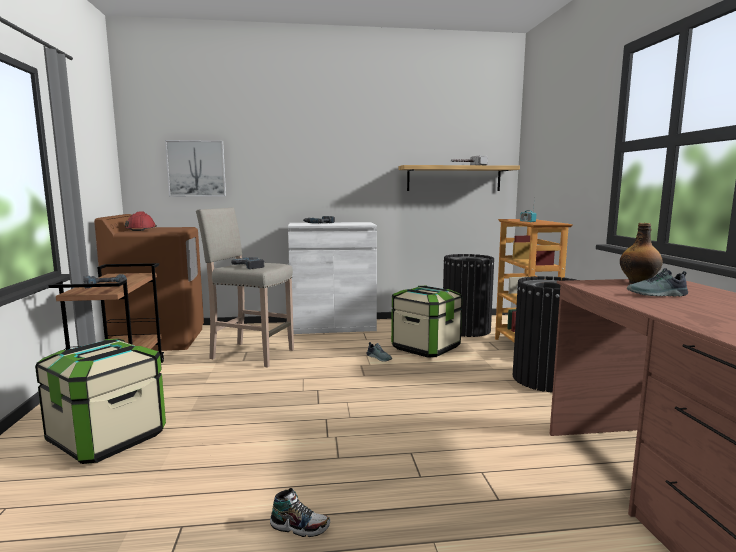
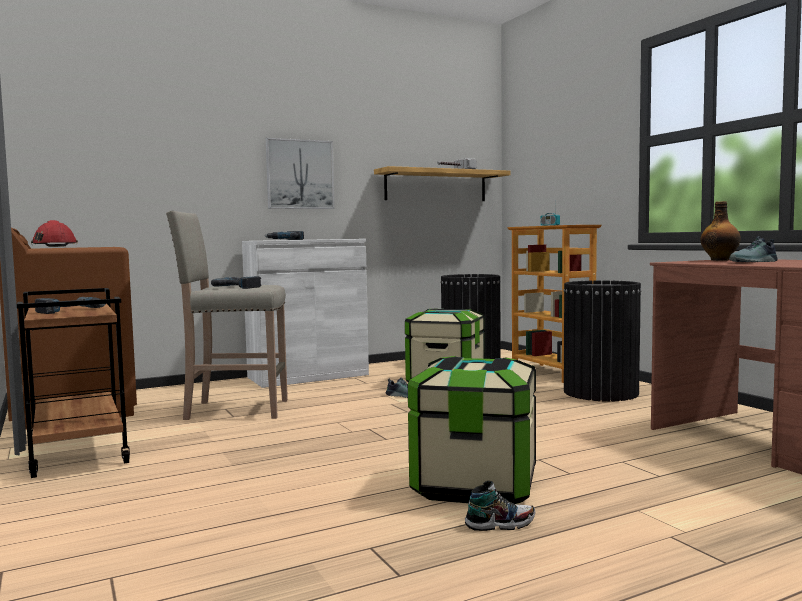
camera: 20 degrees left, 5 degrees down
(108, 438) = (155, 502): storage box -> storage box (475, 485)
(196, 168) = (111, 166): picture -> picture (300, 174)

